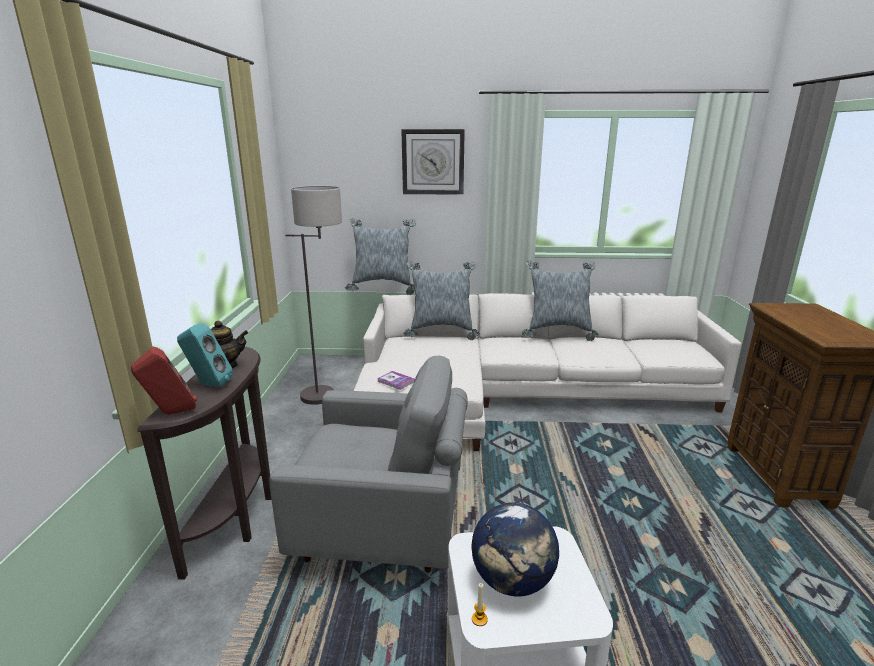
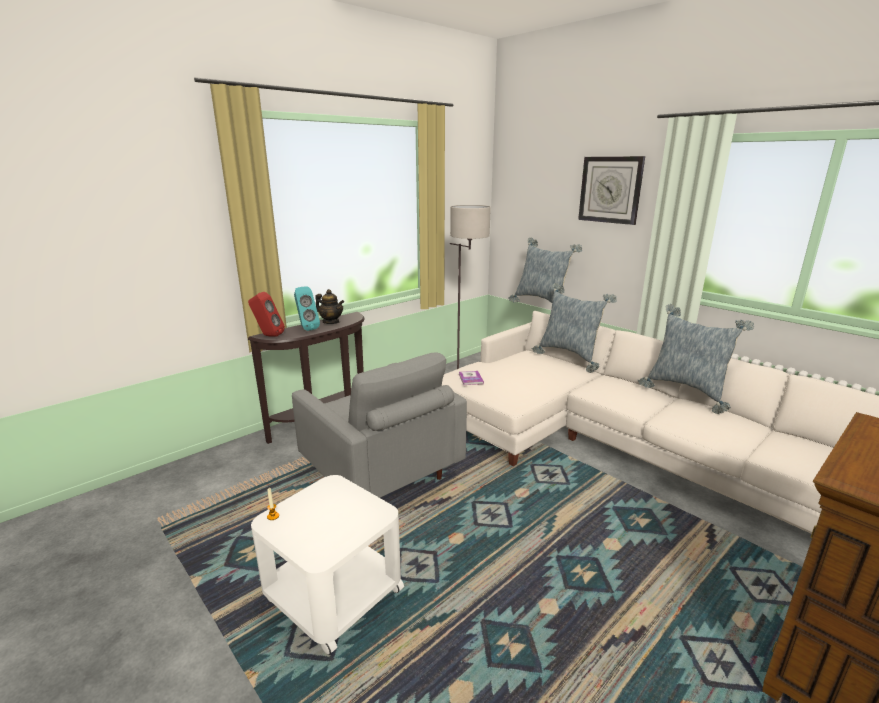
camera: 45 degrees right, 0 degrees up
(512, 581) = (319, 514): globe -> none

